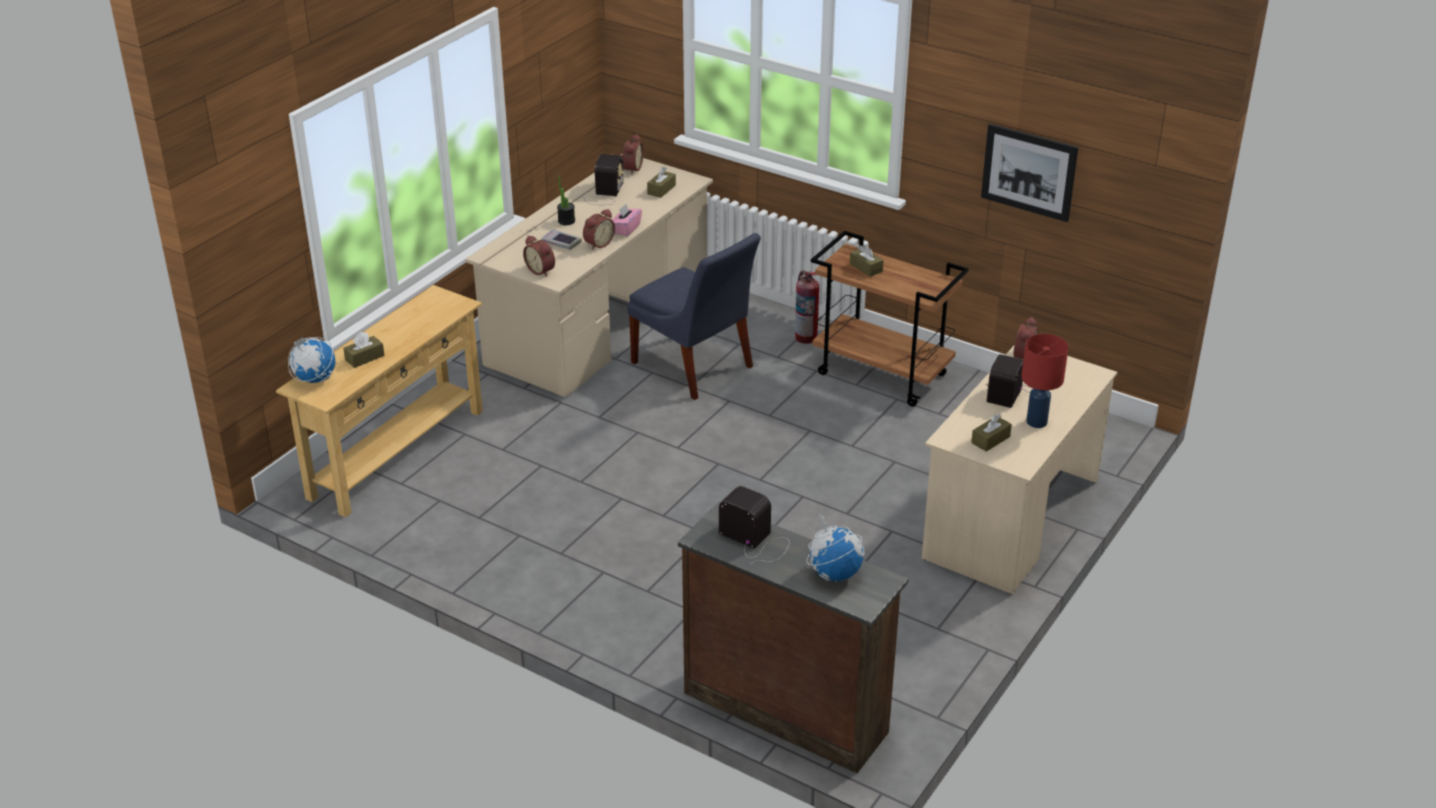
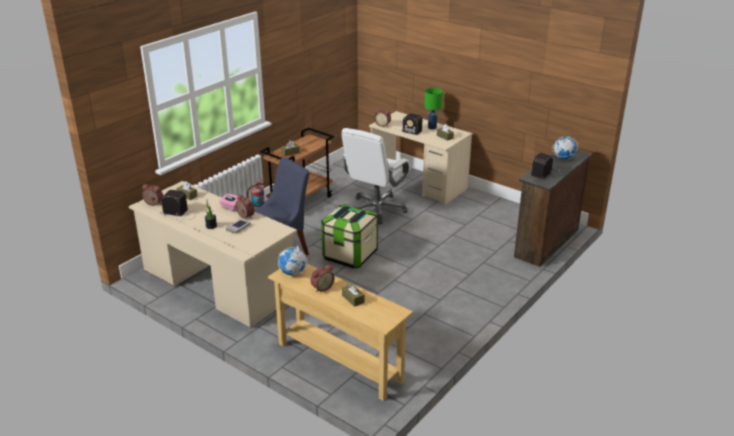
camera: 85 degrees left, 5 degrees down
(314, 379) = (376, 317): globe -> globe (293, 273)
(541, 270) = (270, 234): alarm clock -> alarm clock (321, 287)
(697, 444) = (350, 255): none -> storage box
(876, 466) = (376, 209): none -> white office chair
(1029, 172) = (309, 69): picture -> none
(1036, 422) = (432, 128): red table lamp -> green table lamp

